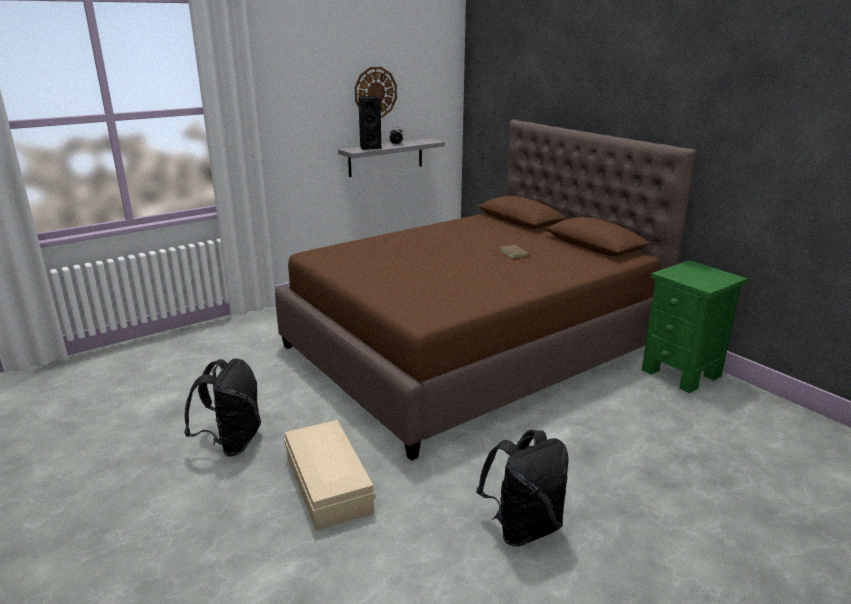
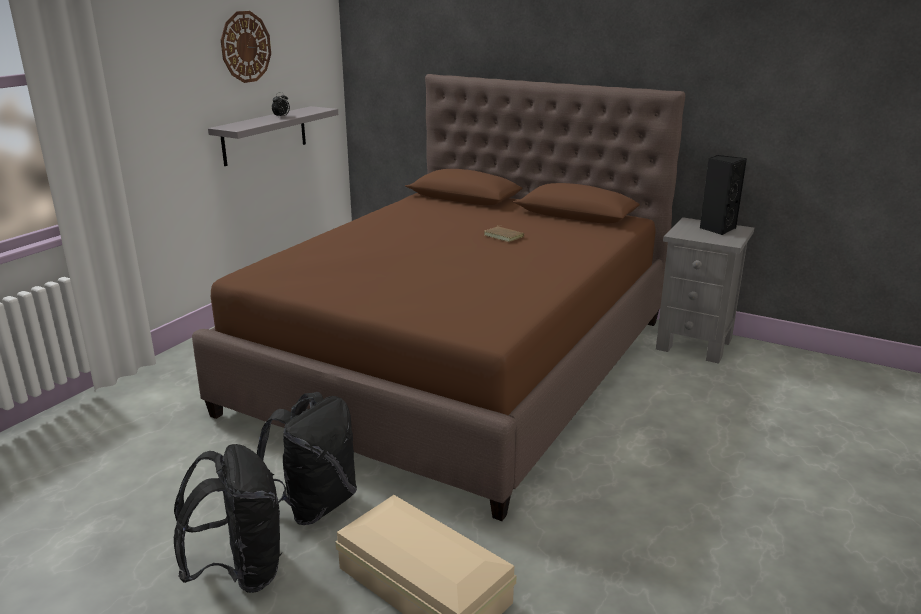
camera: 25 degrees left, 0 degrees up
(369, 147) = (250, 123): black speaker -> black speaker (717, 229)
(523, 527) = (689, 560): black backpack -> black backpack (315, 504)
(681, 374) = (694, 344): green nightstand -> grey nightstand

